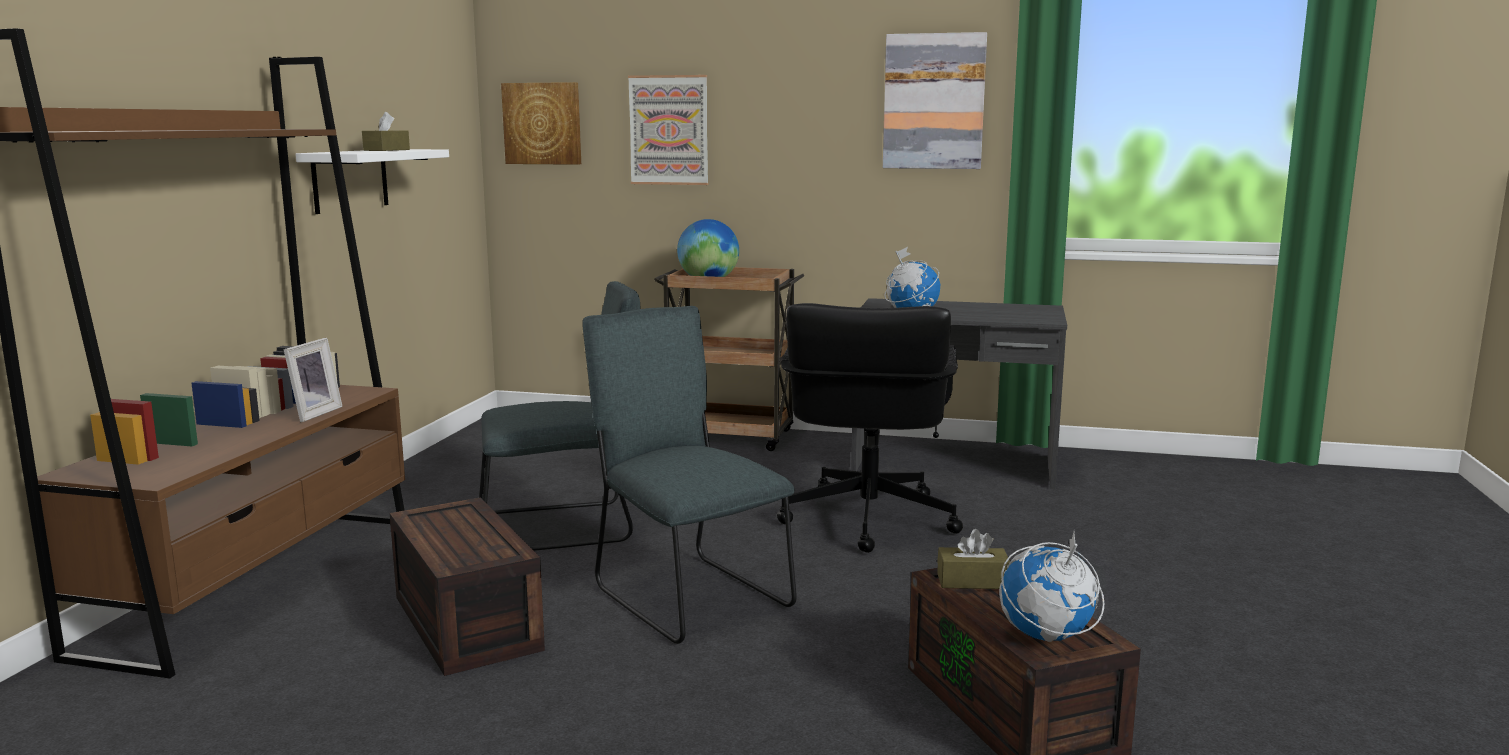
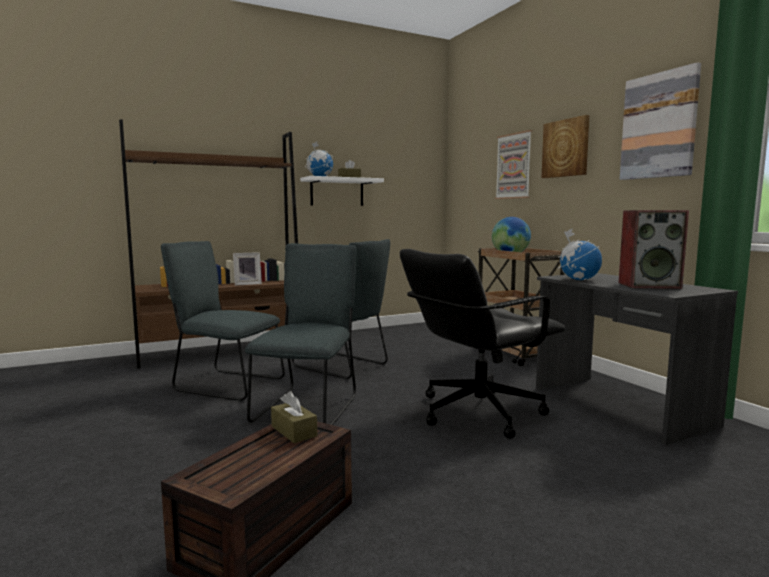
camera: 50 degrees right, 5 degrees down
(462, 622) = (225, 384): brown storage box -> grey chair
(542, 123) = (466, 168): picture -> picture (566, 148)
(992, 311) = (649, 285): none -> speaker
(1046, 637) = (220, 472): globe -> globe (319, 177)

